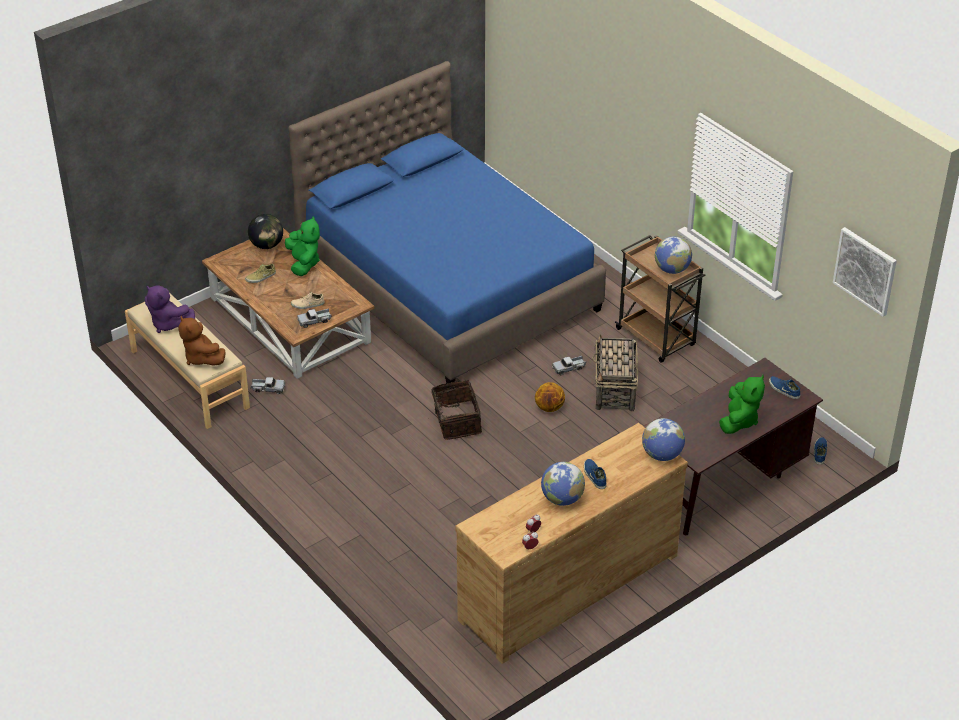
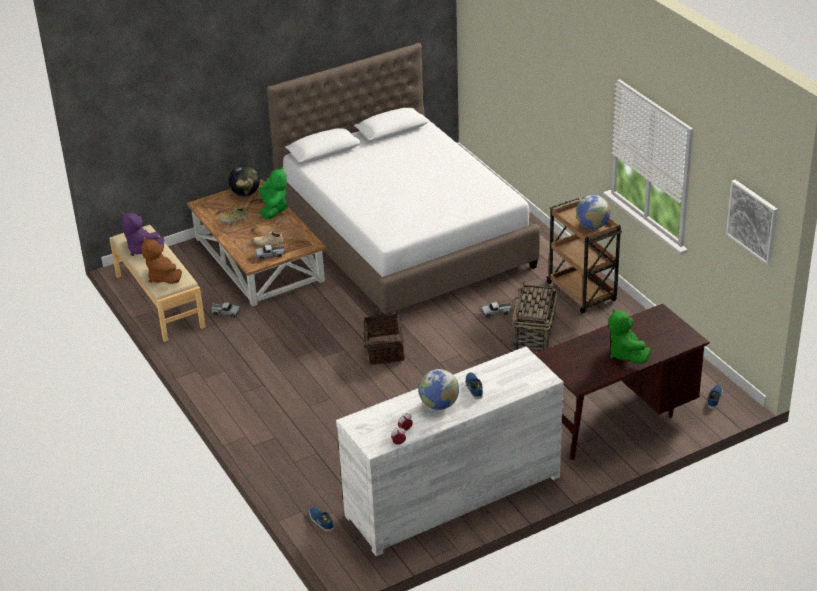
camera: 10 degrees right, 5 degrees down
(448, 284) = (404, 238): blue bed -> white bed
(549, 408) = (471, 344): basketball -> none
(567, 586) = (452, 495): brown dresser -> white dresser
(662, 455) = (541, 374): globe -> none
(739, 420) = (626, 354): green plush toy -> green plush toy turned 135 degrees clockwise
(783, 390) = (674, 331): blue shoe -> blue shoe (320, 521)

